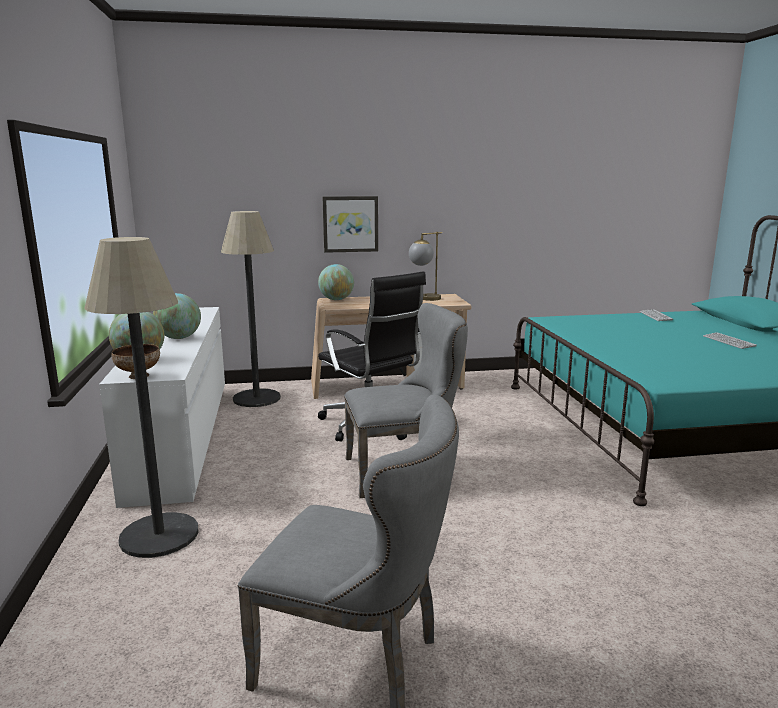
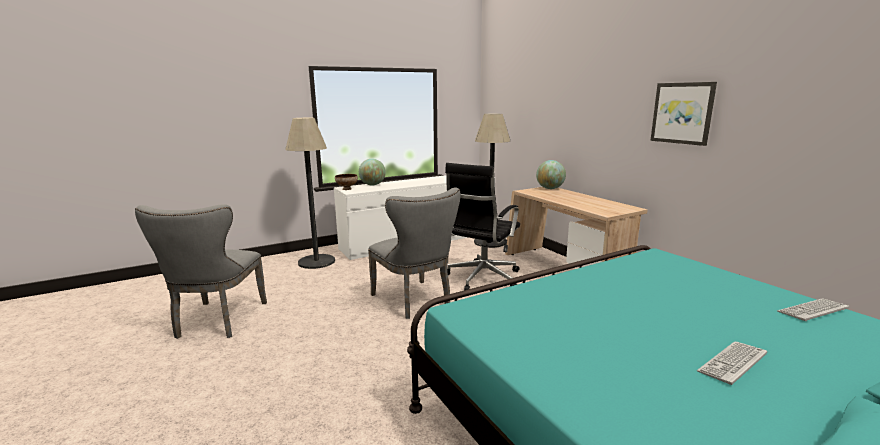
camera: 70 degrees right, 0 degrees up
(179, 338) = (416, 183): globe -> none
(350, 224) = (577, 129): picture -> picture (682, 113)
(425, 299) = (598, 204): table lamp -> none

